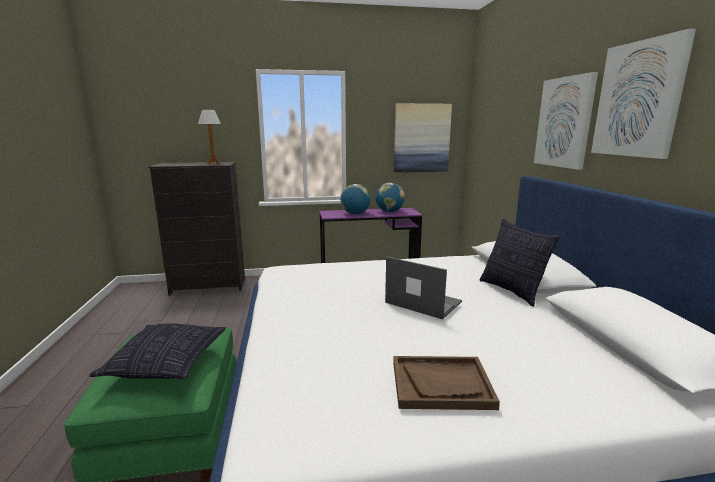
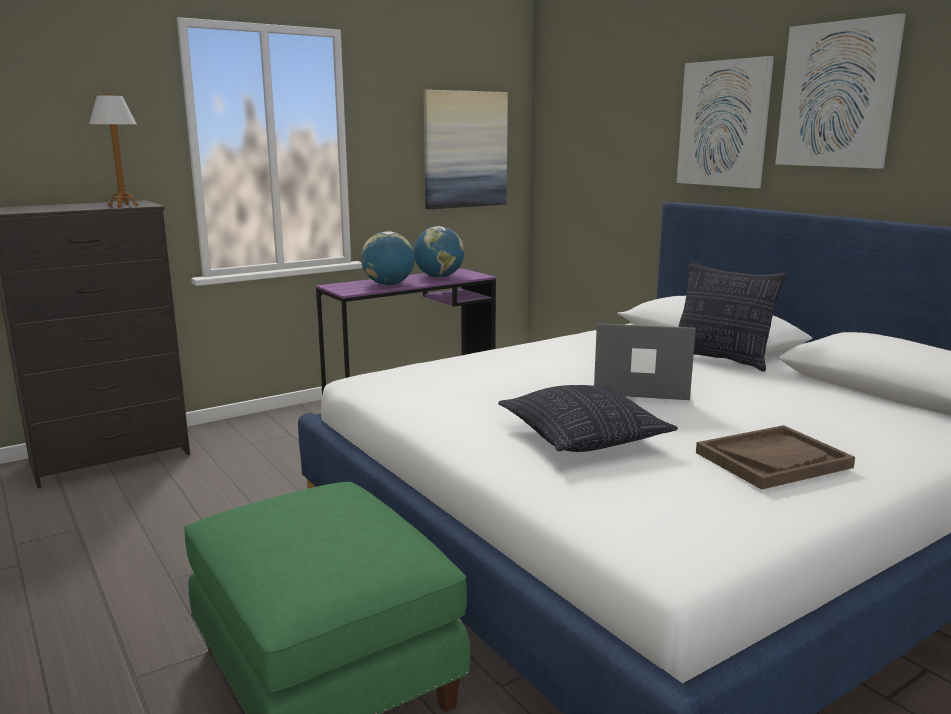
camera: 25 degrees left, 0 degrees up
(166, 364) = (347, 535): pillow -> pillow (583, 438)

